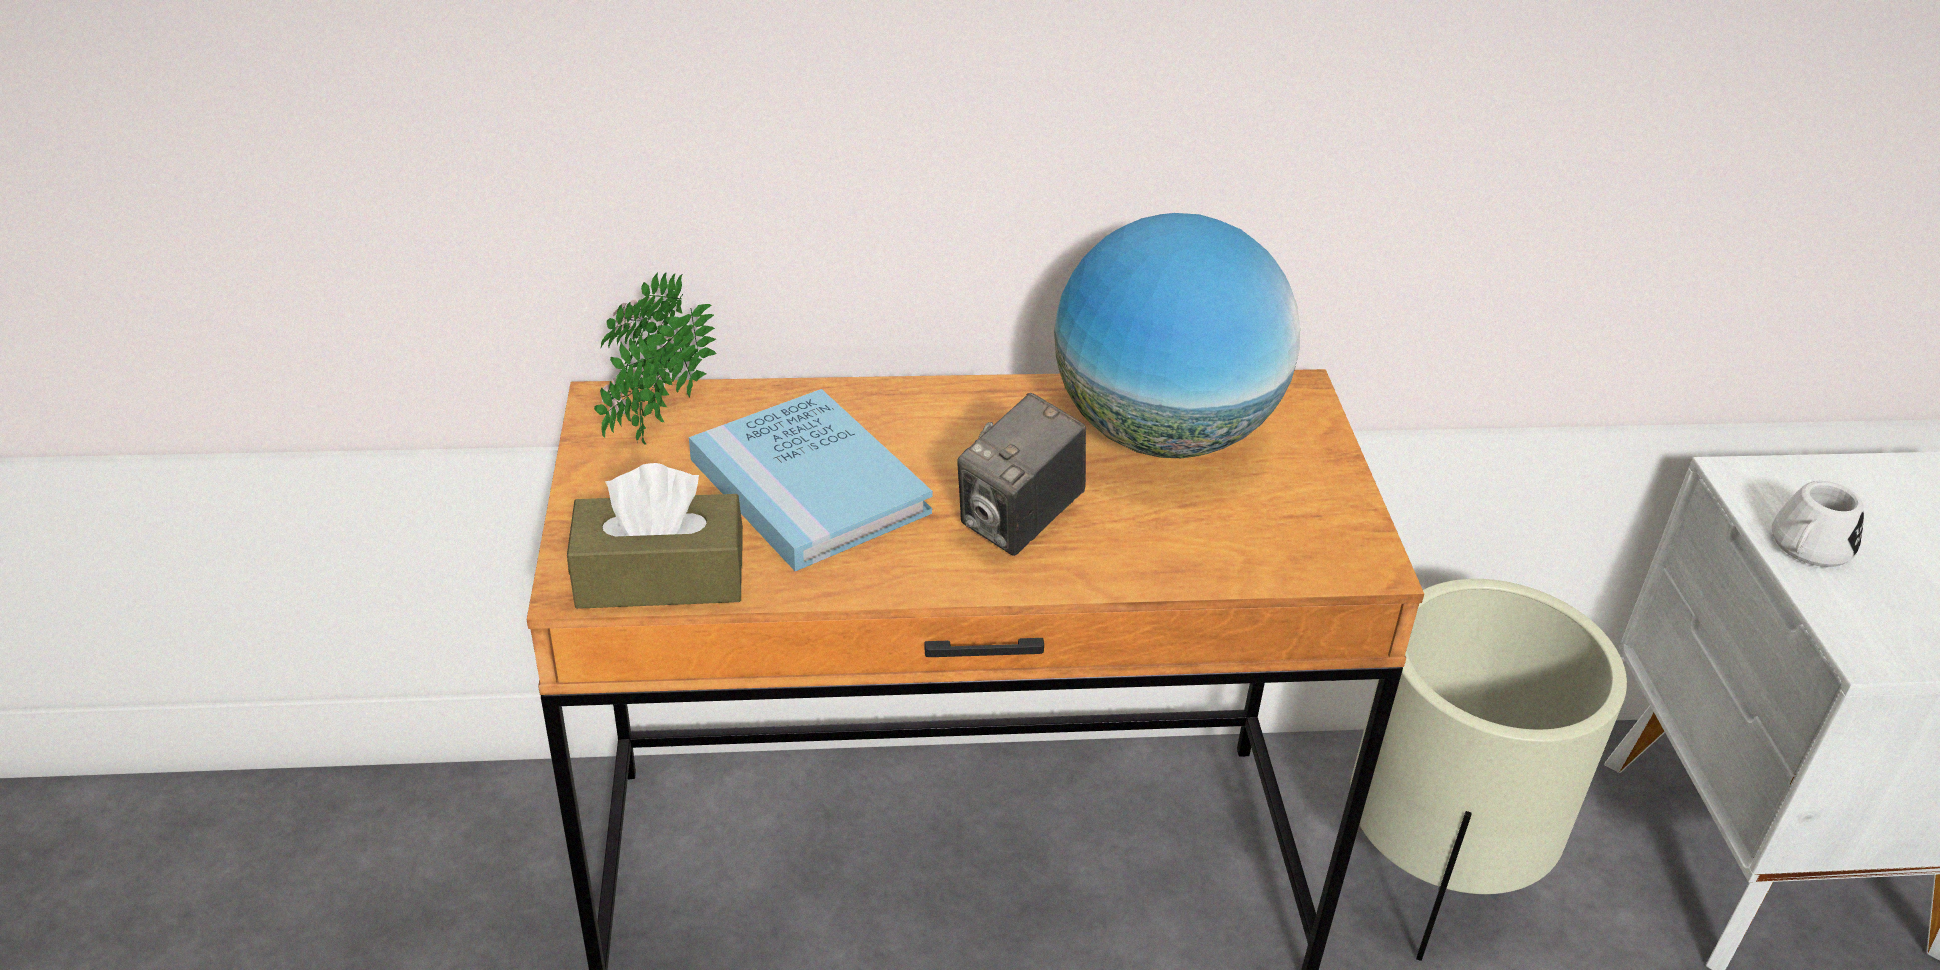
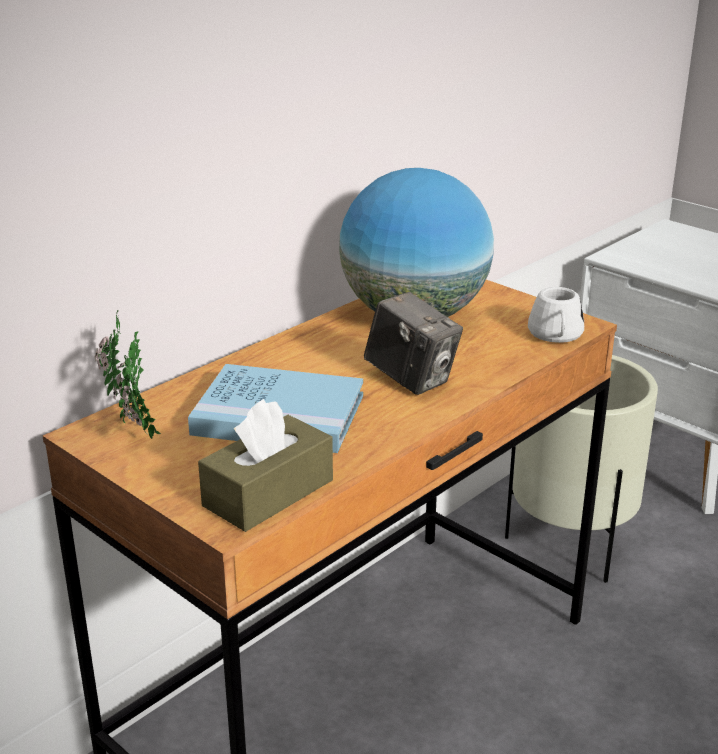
camera: 40 degrees left, 10 degrees down
(1019, 522) = (411, 379): camera -> camera turned 45 degrees counterclockwise
(1806, 549) = (669, 271): white mug -> white mug (556, 336)

